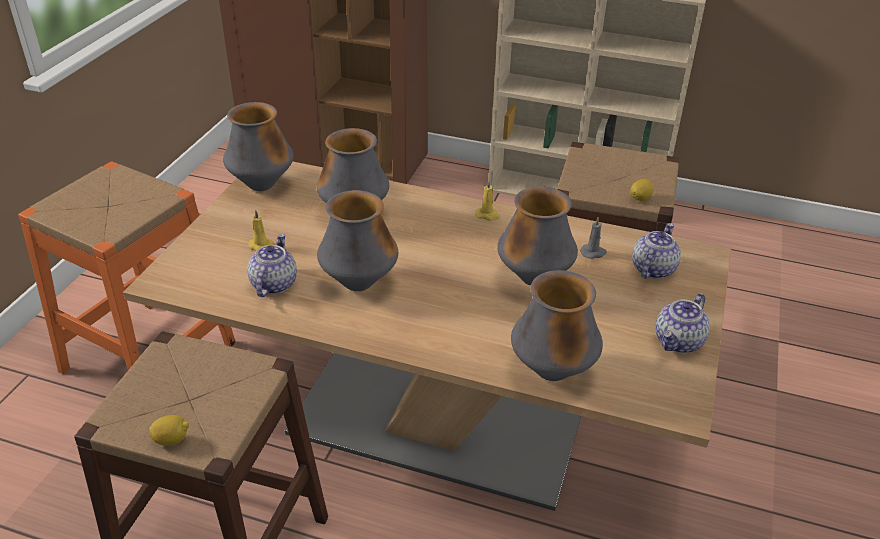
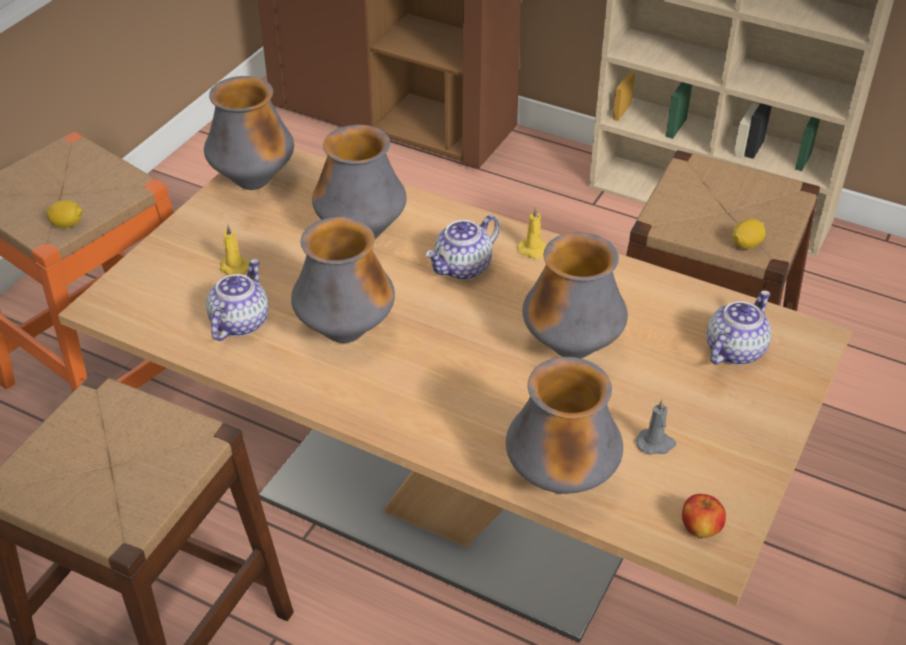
camera: 10 degrees right, 5 degrees up
(171, 439) = (79, 515): lemon -> lemon (67, 224)
(593, 253) = (660, 318): grey candle -> grey candle (656, 443)
(666, 394) = (700, 528): none -> apple
(679, 342) = (739, 458): teapot -> teapot (463, 268)

